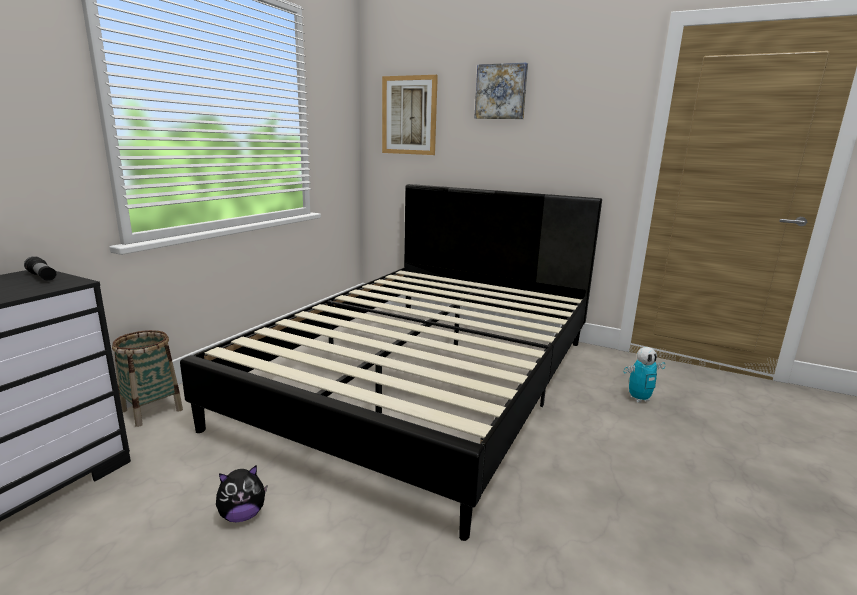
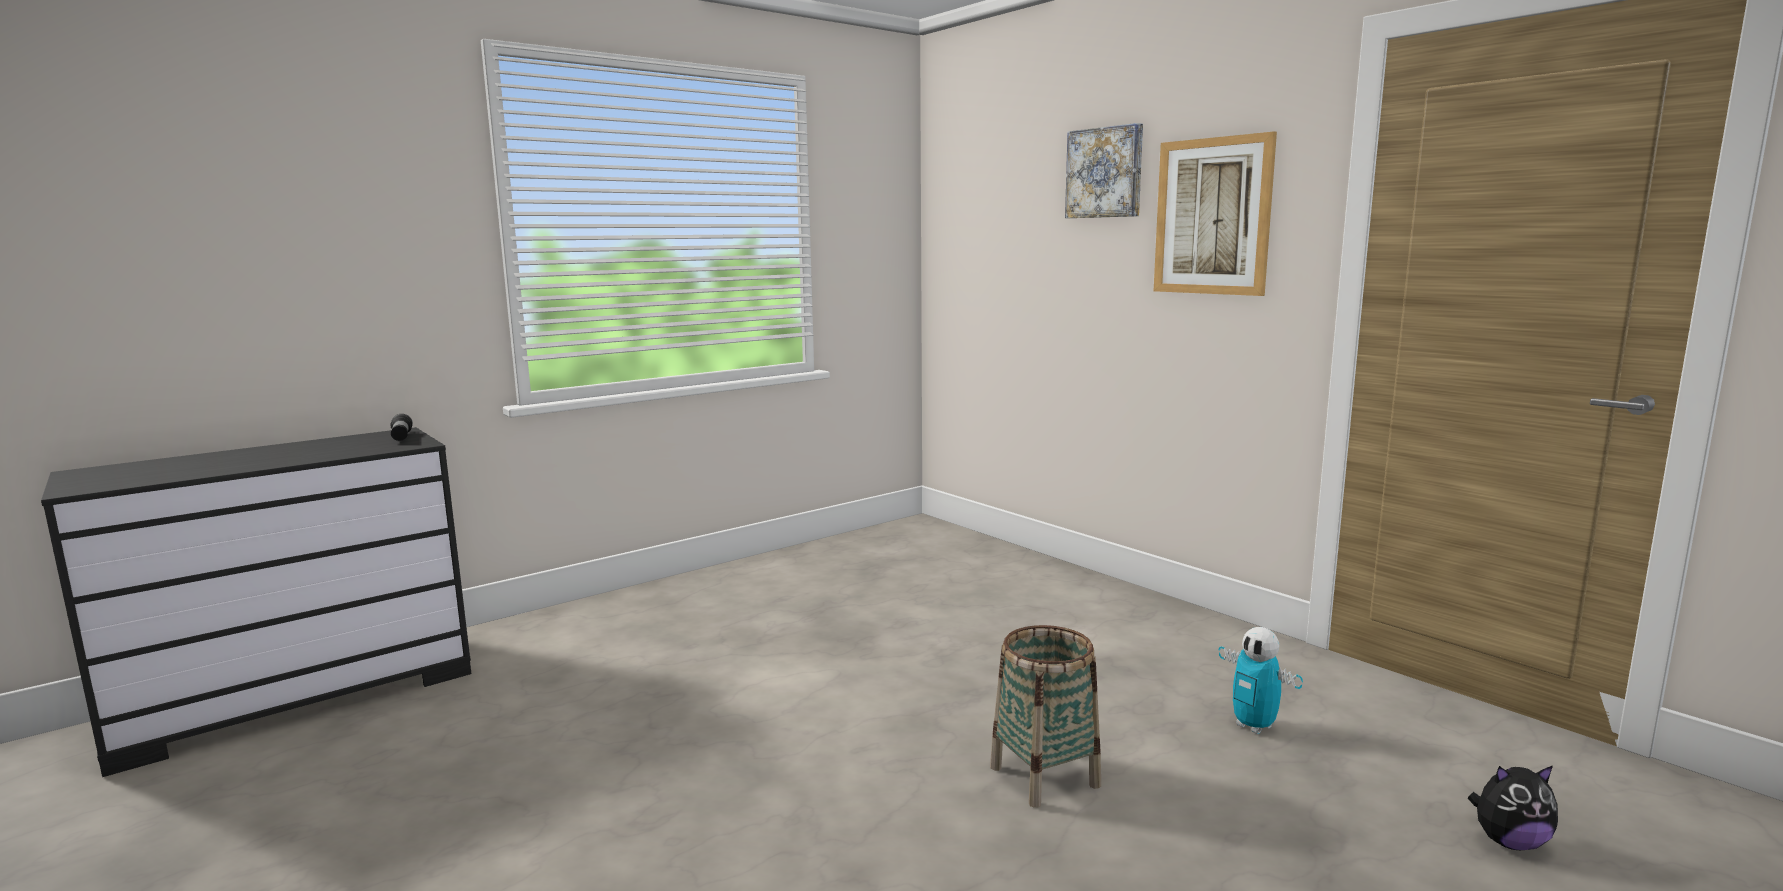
camera: 25 degrees right, 5 degrees down
(152, 410) = (533, 623): basket -> basket (1044, 776)
(242, 515) = (535, 753): plush toy -> plush toy (1509, 842)
(409, 115) = (980, 217): picture -> picture (1212, 216)
(427, 378) = (909, 638): black bed -> none
(639, 399) = (1254, 726): toy robot -> toy robot turned 45 degrees clockwise

